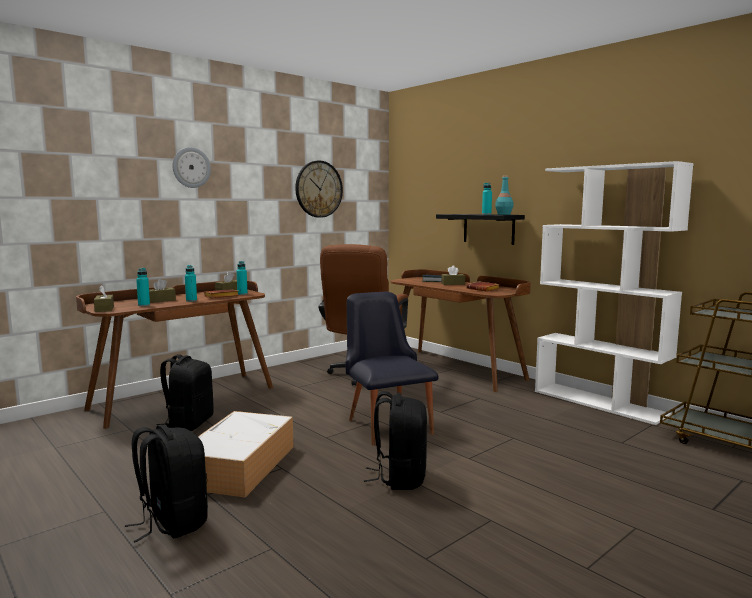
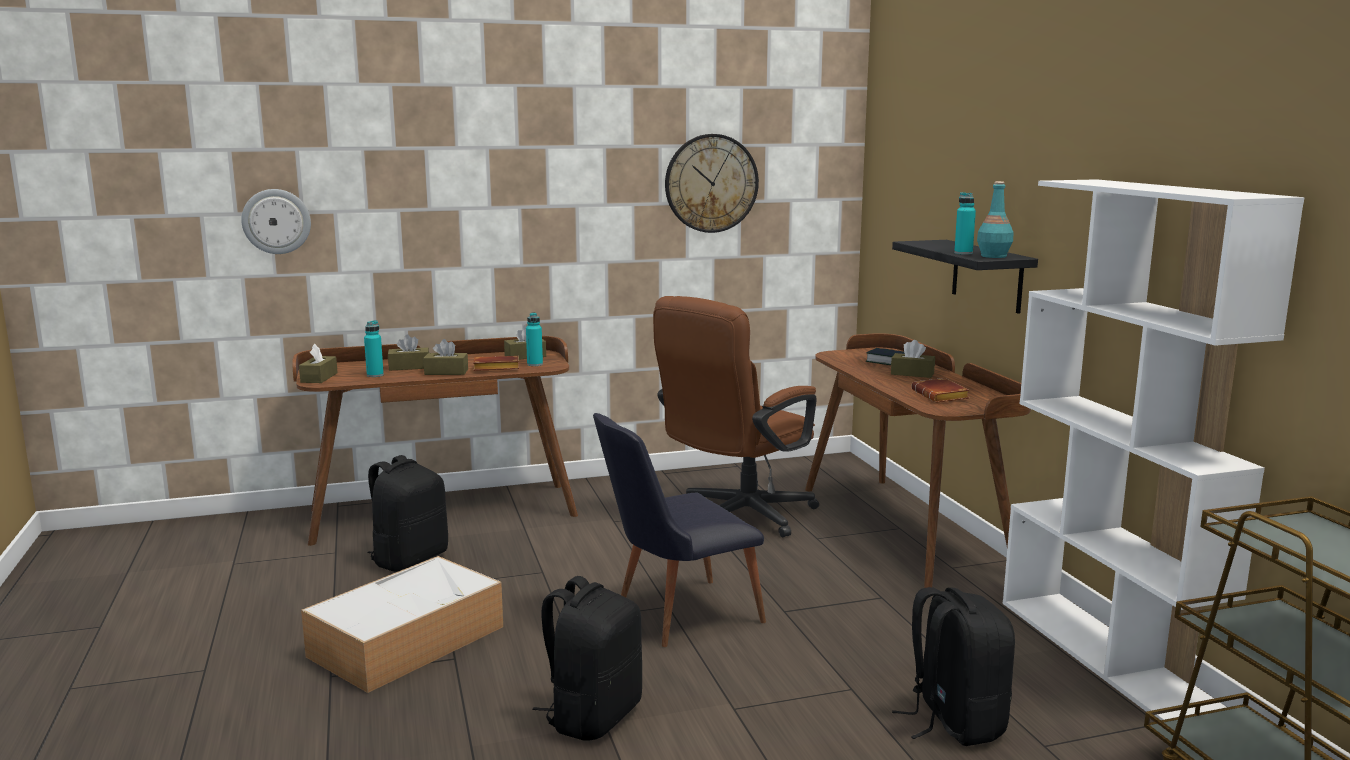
camera: 25 degrees right, 5 degrees up
(172, 522) = (255, 707): black backpack -> black backpack (953, 721)
(191, 167) = (478, 159): wall clock -> wall clock (276, 221)
(191, 300) = (446, 372): turquoise bottle -> brown tissue box
(386, 423) = (675, 615): black chair -> black chair turned 120 degrees counterclockwise

